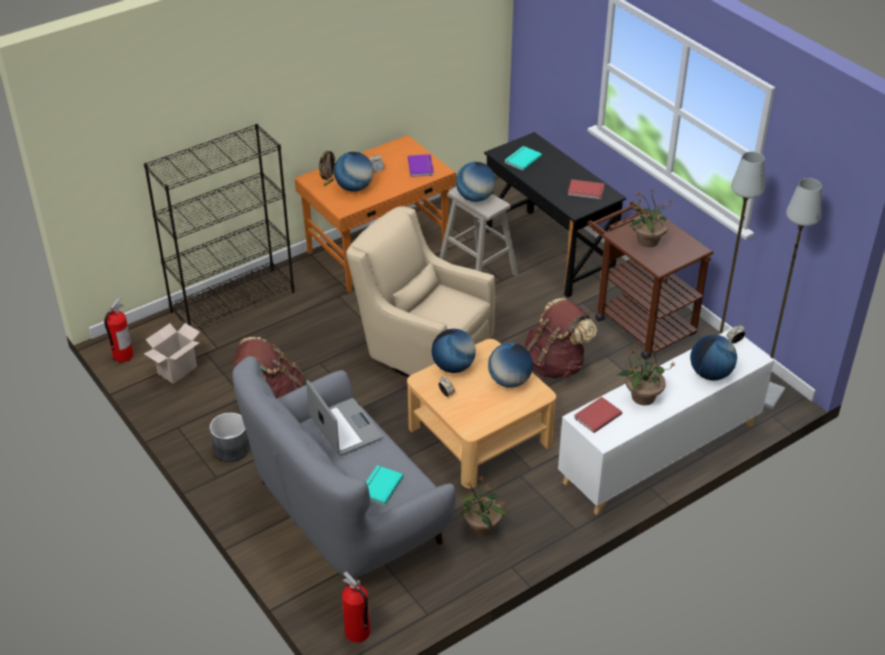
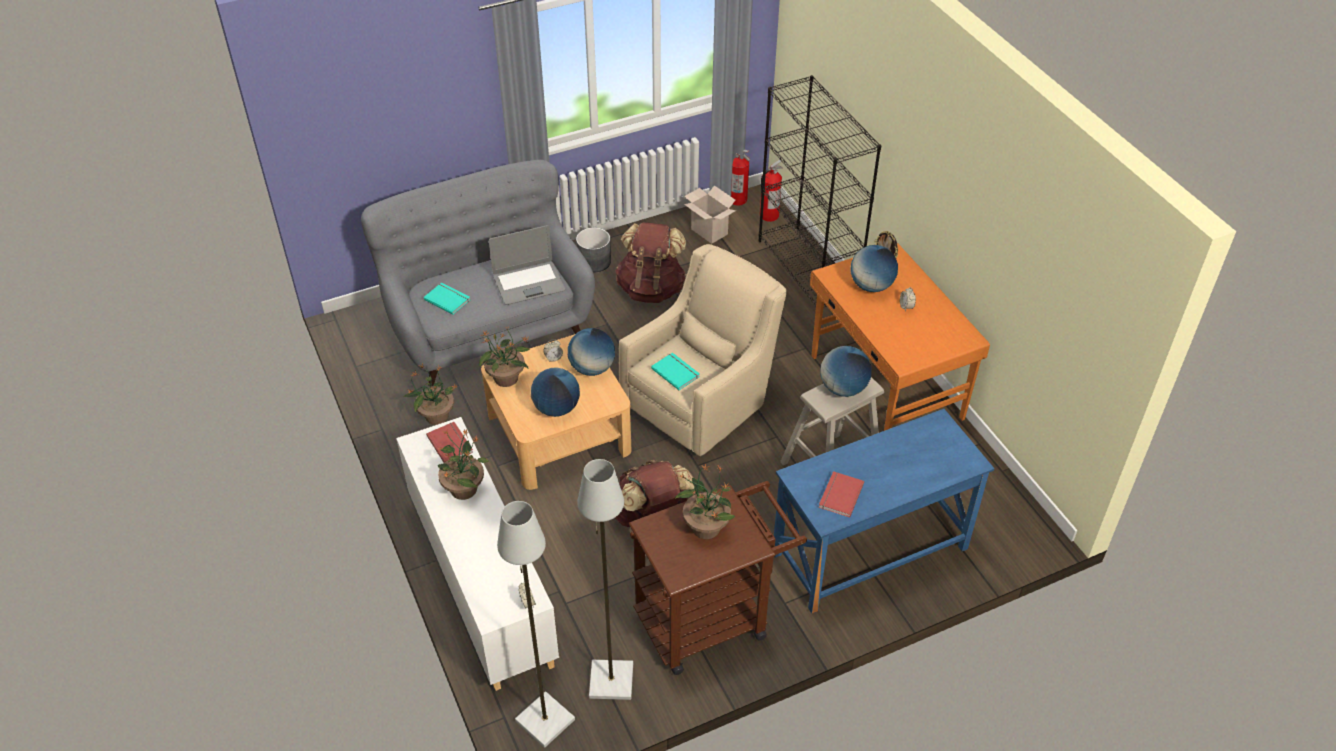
camera: 100 degrees right, 5 degrees up
(357, 633) = (357, 322): fire extinguisher -> fire extinguisher (768, 215)
(421, 166) = (912, 346): purple book -> none
(482, 420) = (506, 378): none -> potted plant
(522, 159) = (923, 443): turquoise book -> turquoise book (676, 372)
(548, 252) = (870, 551): black desk -> blue desk
(710, 374) = (478, 561): globe -> none

